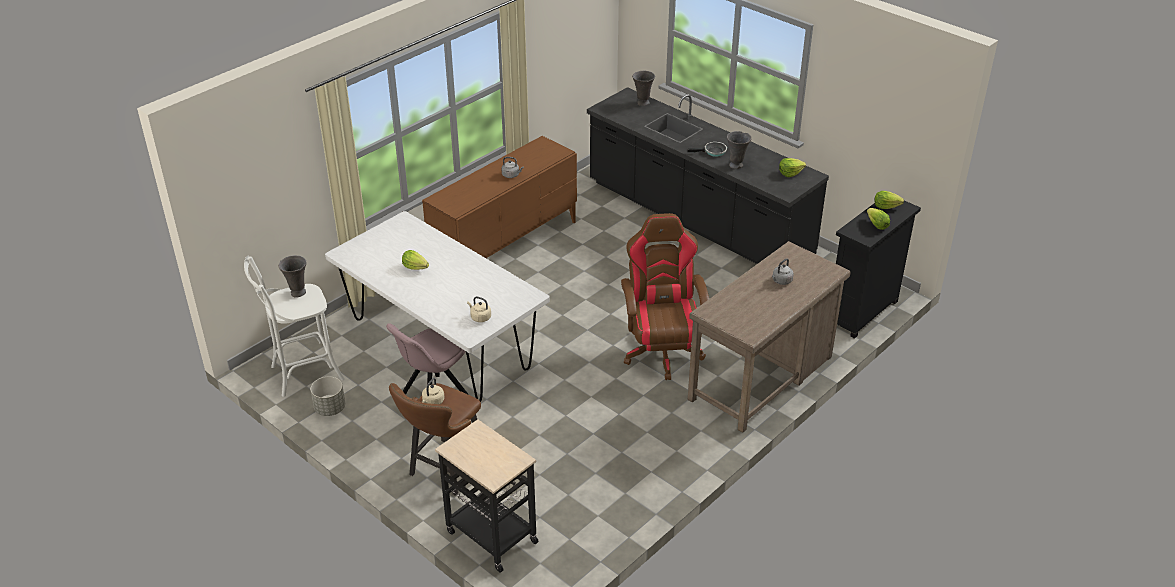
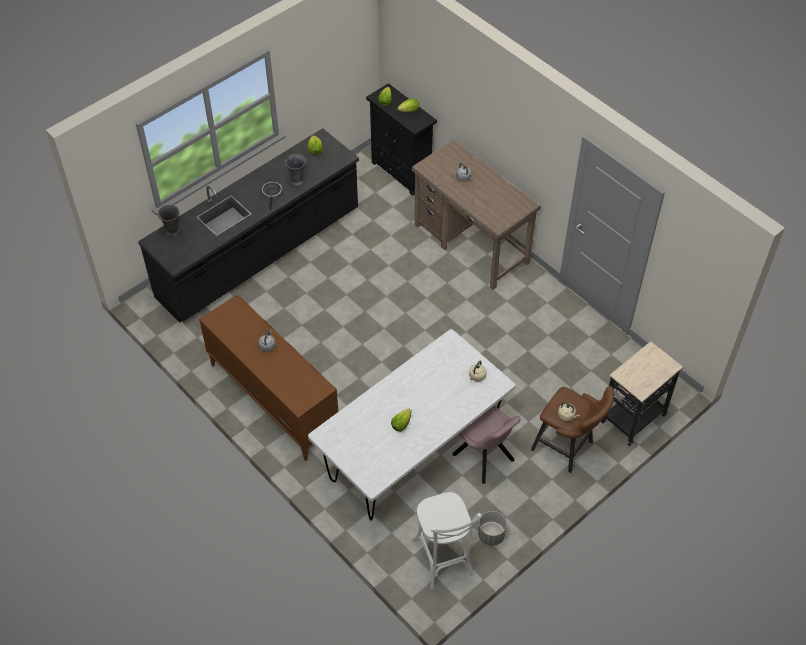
camera: 85 degrees left, 15 degrees up
(297, 293) = (431, 516): grey vase -> none
(662, 352) = (437, 299): brown office chair -> none

